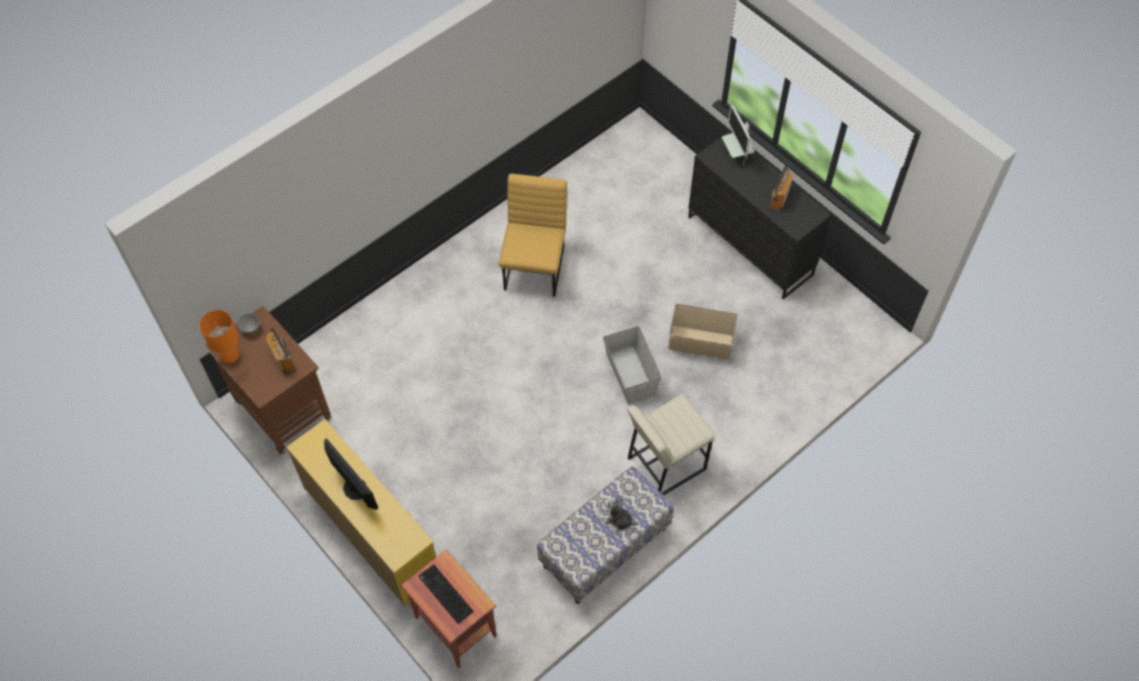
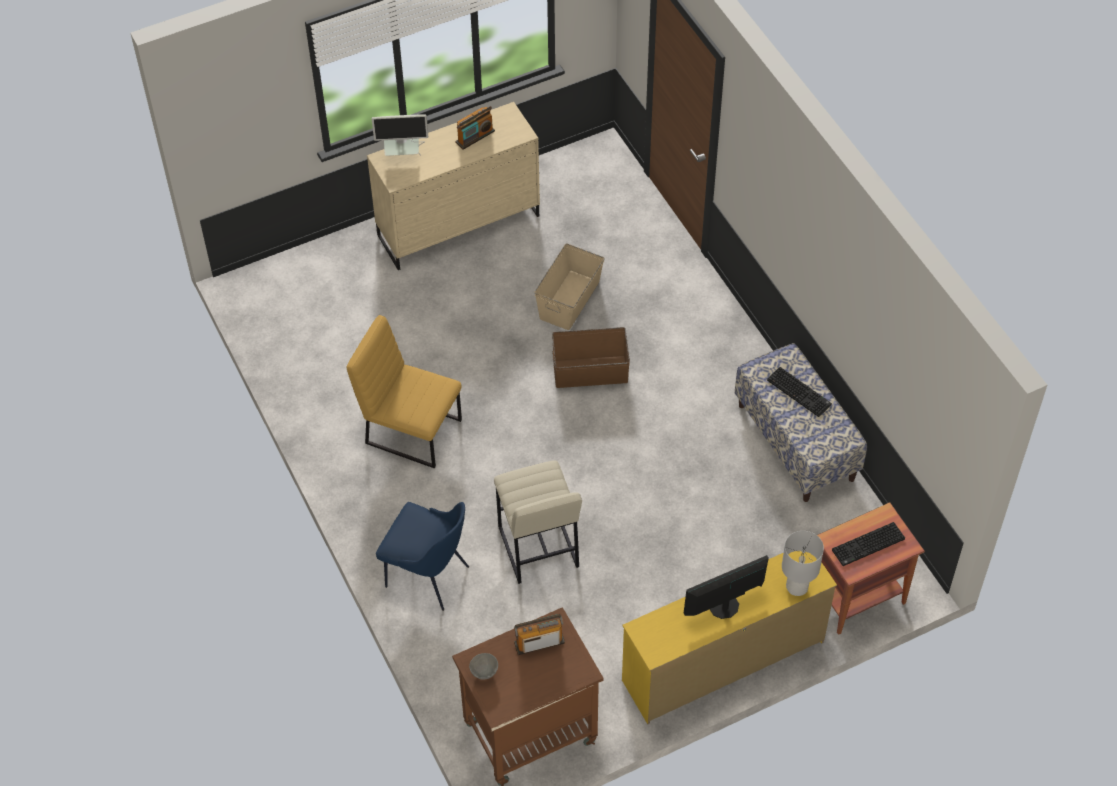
camera: 75 degrees left, 5 degrees down
(231, 357) = (519, 700): orange table lamp -> none
(384, 541) = (796, 588): none -> grey table lamp
(405, 311) = (428, 576): none -> blue chair
(618, 520) = (800, 392): plush toy -> keyboard
(630, 374) = (590, 371): grey storage box -> brown storage box
(665, 465) = (711, 367): beige chair -> beige chair (539, 548)
(751, 245) = (458, 224): black dresser -> beige dresser
(779, 197) = (475, 137): radio -> radio turned 75 degrees counterclockwise

